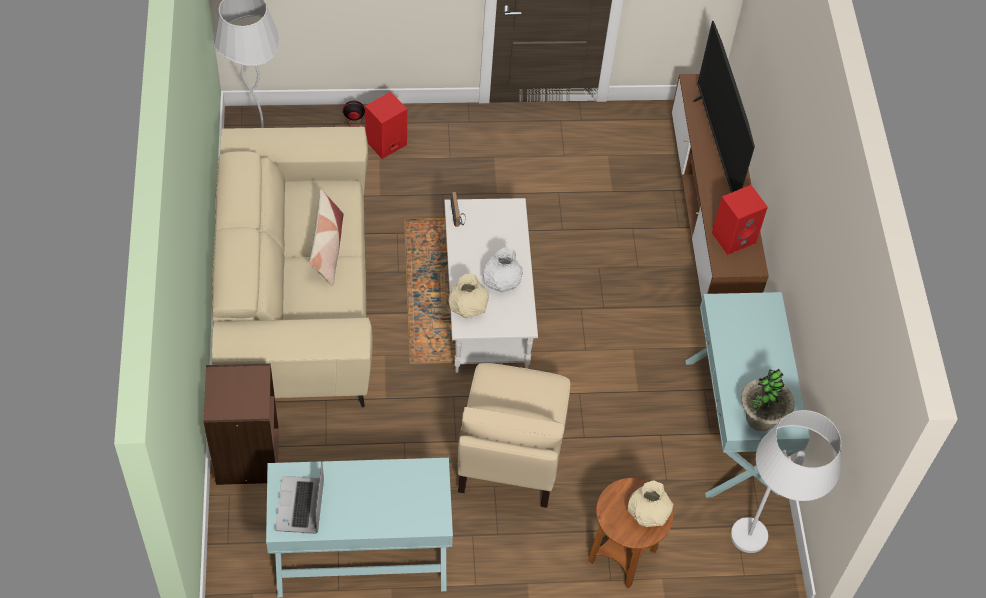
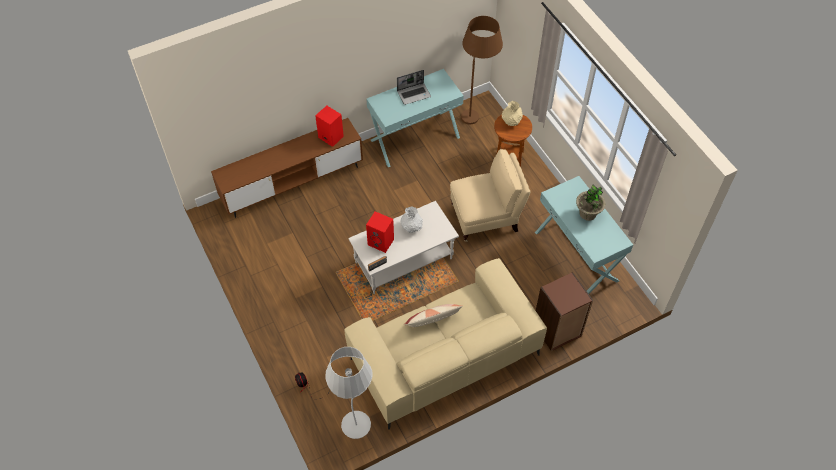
camera: 110 degrees left, 0 degrees up
(301, 506) = (606, 239): laptop -> laptop (414, 94)
(386, 144) = (312, 358): red speaker -> red speaker (381, 242)
(468, 308) = (436, 235): beige vase -> none
(717, 149) = (272, 160): television -> none
(757, 554) = (477, 112): white floor lamp -> brown floor lamp
(761, 418) = (443, 87): potted plant -> potted plant (587, 213)

